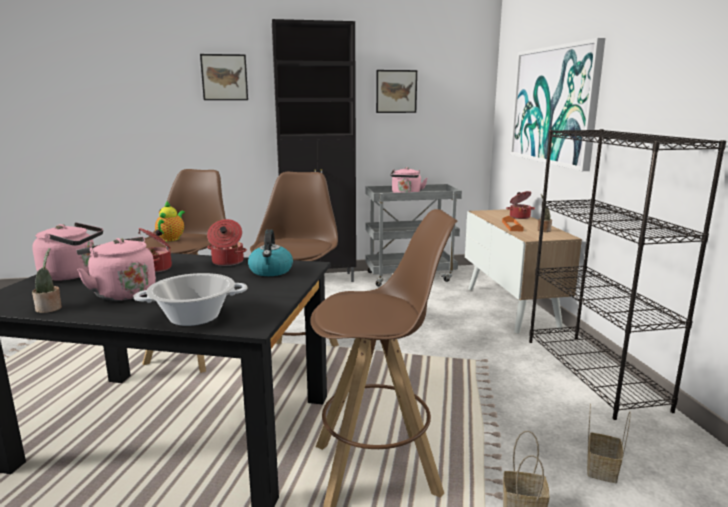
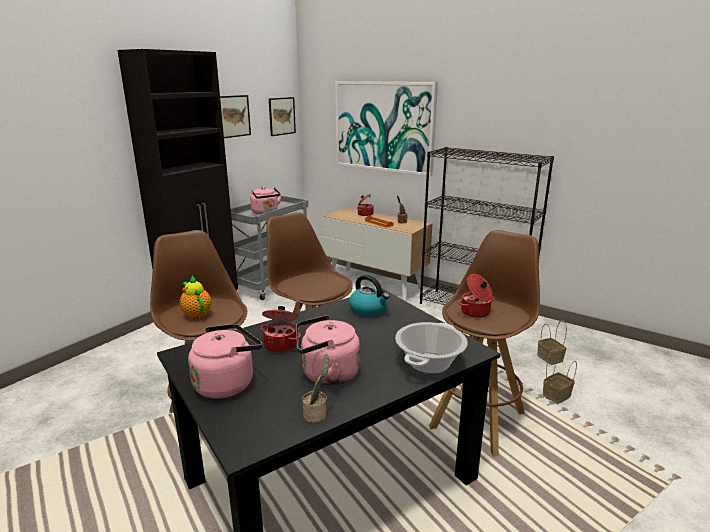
camera: 45 degrees left, 5 degrees up
(224, 77) = (70, 113): picture -> picture (282, 116)
(227, 262) = (318, 316): cooking pot -> cooking pot (476, 312)

